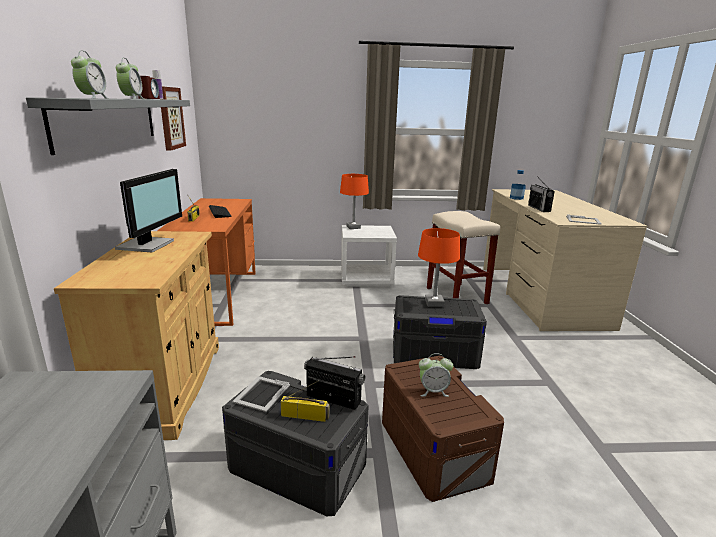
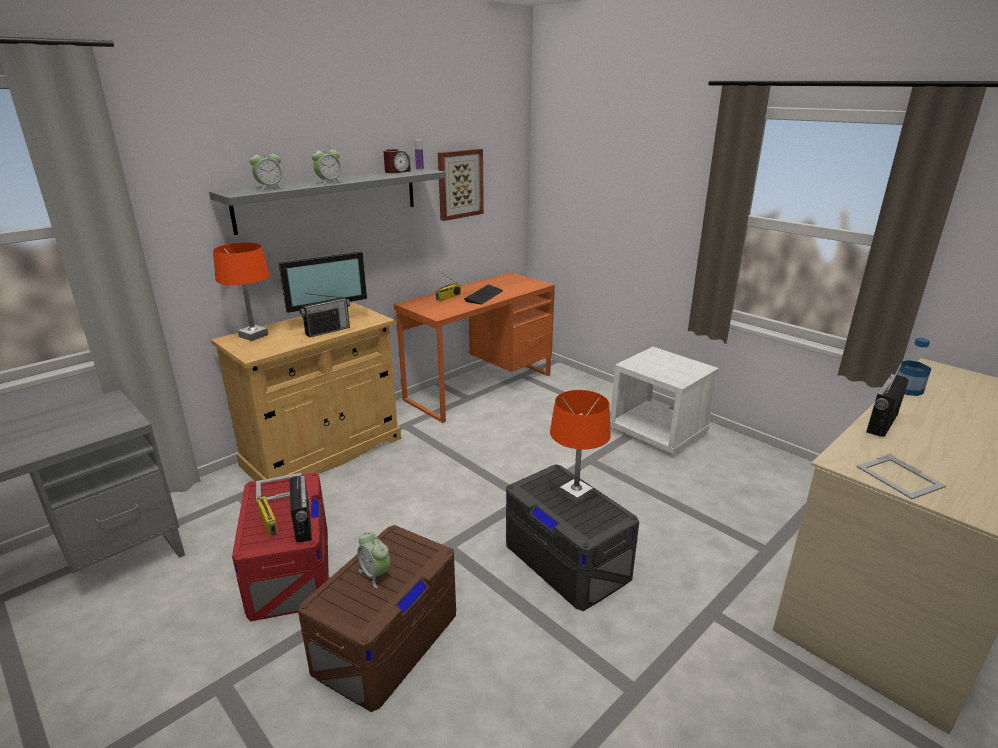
camera: 50 degrees right, 5 degrees up
(173, 250) = (327, 331): none -> radio
(297, 466) = (290, 569): grey storage box -> red storage box
(353, 227) = (659, 354): orange table lamp -> orange table lamp (253, 335)
(455, 295) = (742, 511): beige stool -> none

